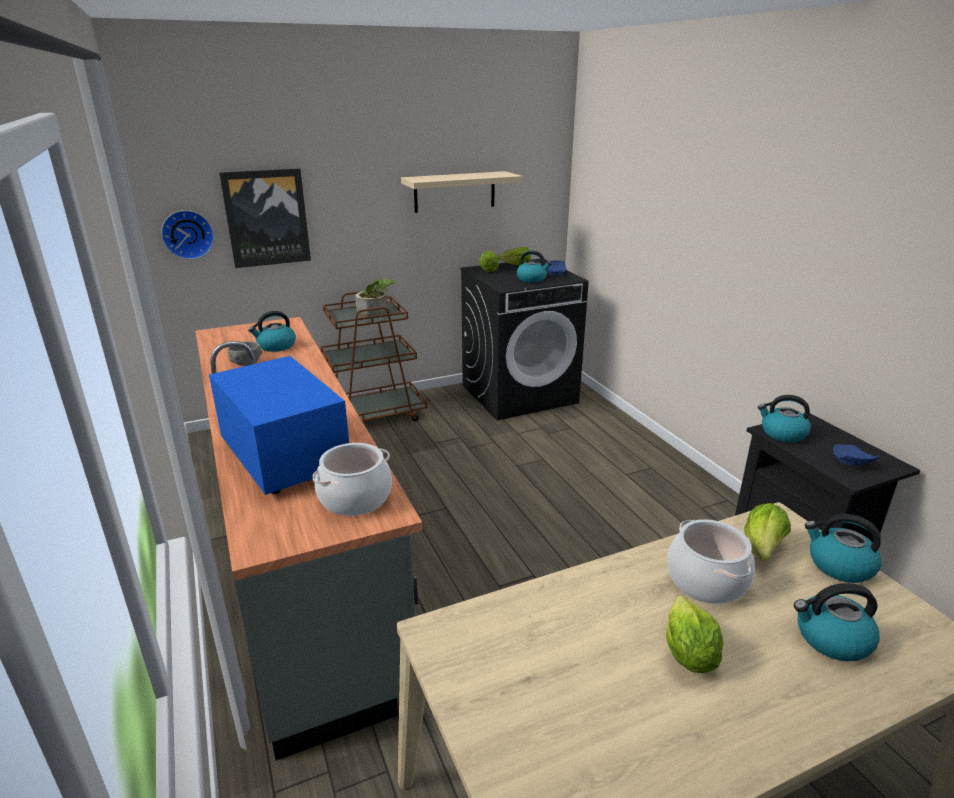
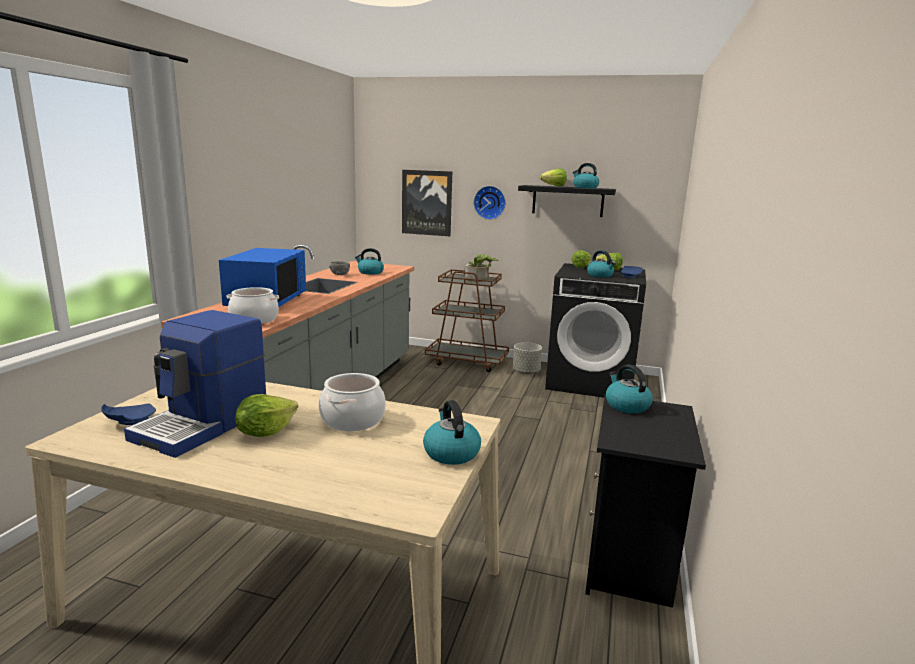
camera: 40 degrees right, 10 degrees down
(187, 234) = (379, 206): wall clock -> wall clock (490, 202)
(449, 405) = (526, 371): none -> grey planter
(454, 191) = (567, 201): beige shelf -> black shelf
(617, 693) = (203, 425): none -> coffee machine
(762, 549) = (422, 426): lettuce -> lettuce (553, 186)
(831, 639) = (350, 467): kettle -> kettle (585, 187)
(851, 462) = (644, 436): blue plate -> blue plate (129, 421)

